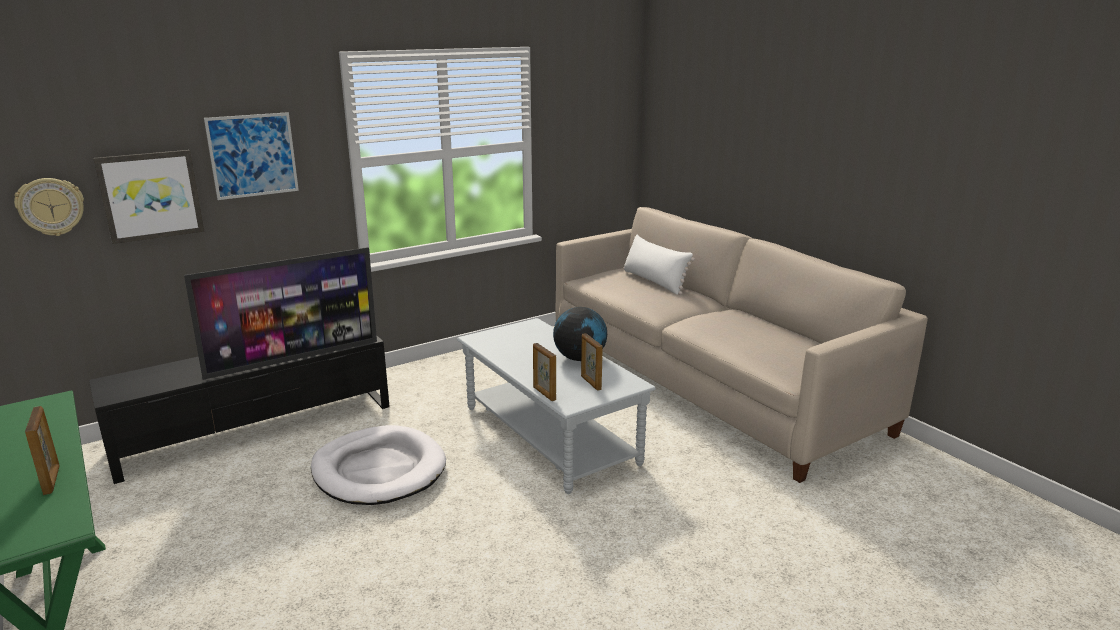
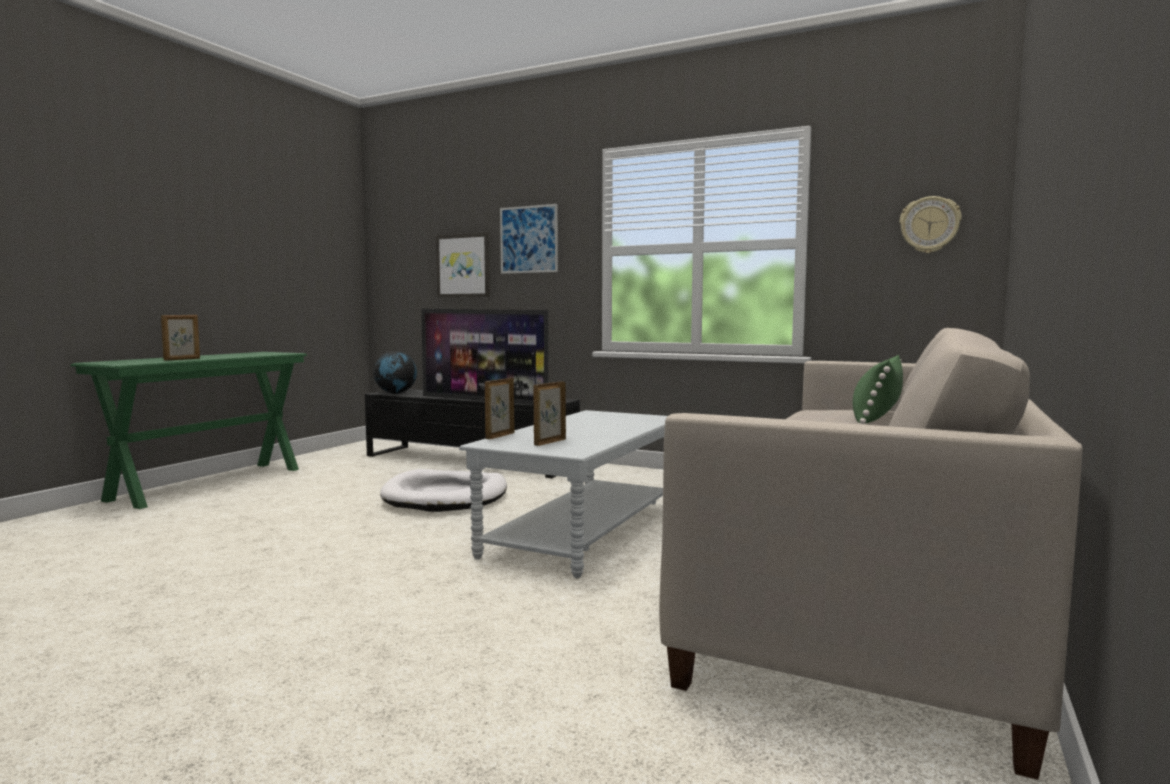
camera: 60 degrees right, 15 degrees down
(51, 206) = (414, 267): wall clock -> wall clock (929, 225)
(580, 358) = (606, 434): globe -> globe (396, 393)
(654, 282) = (876, 416): white pillow -> green pillow

